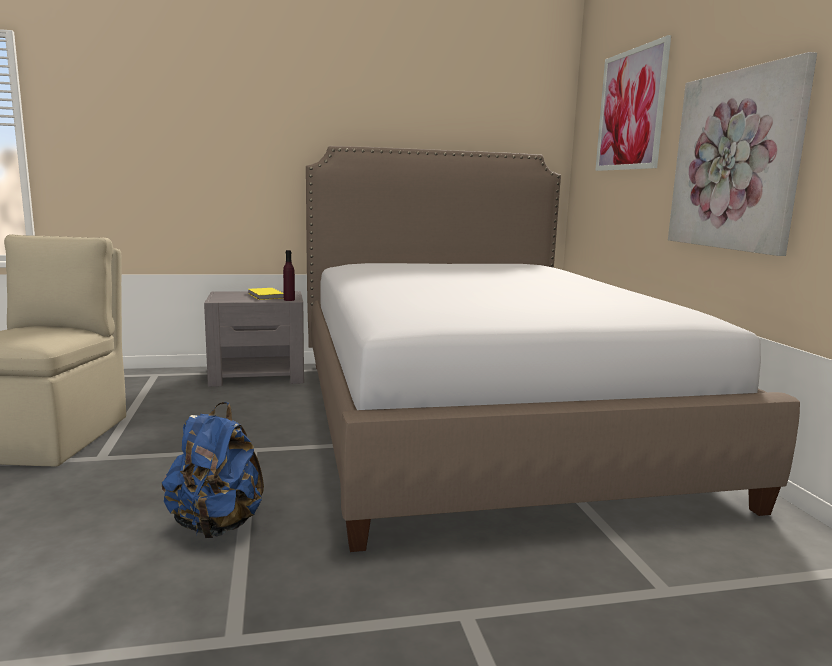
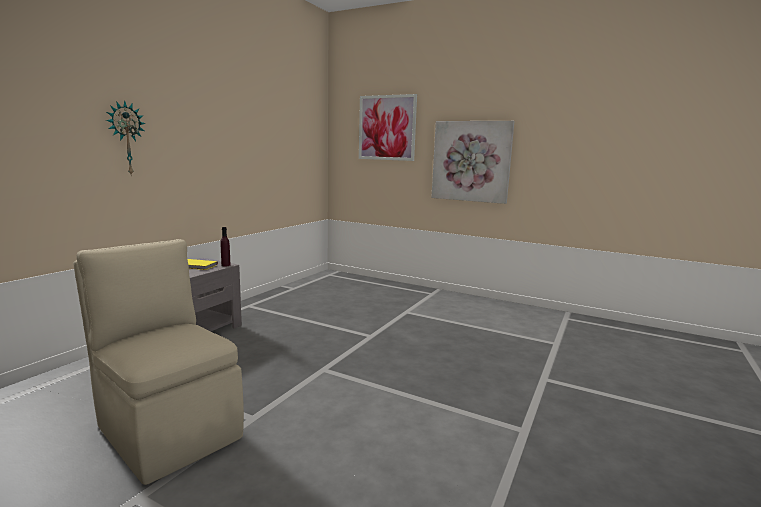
camera: 50 degrees left, 0 degrees up
(209, 141) = (126, 138): none -> wall clock
(217, 525) = (410, 405): blue backpack -> none
(480, 420) = (377, 311): bed -> none

